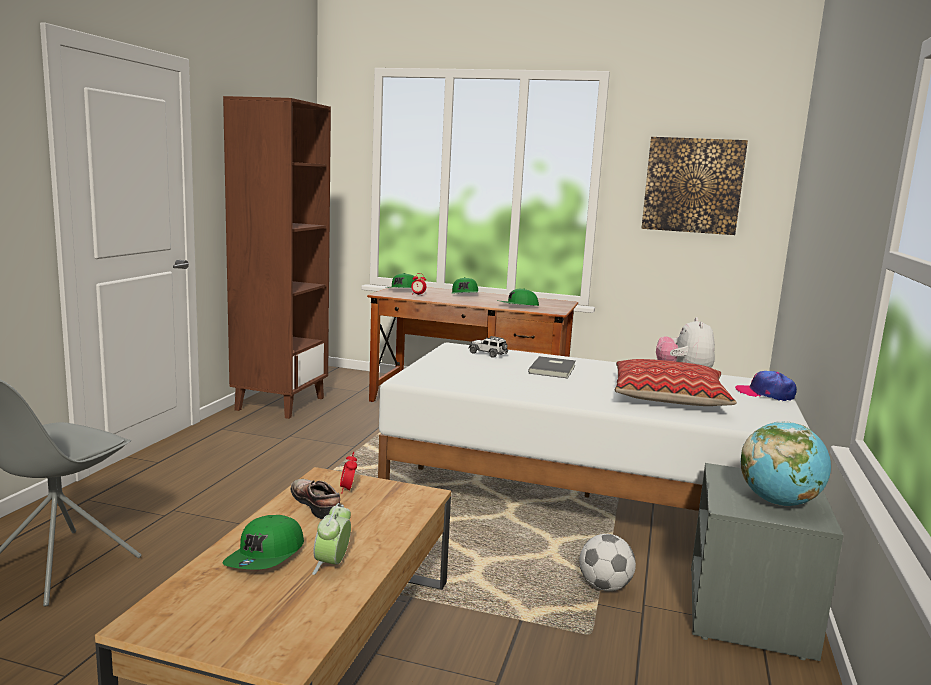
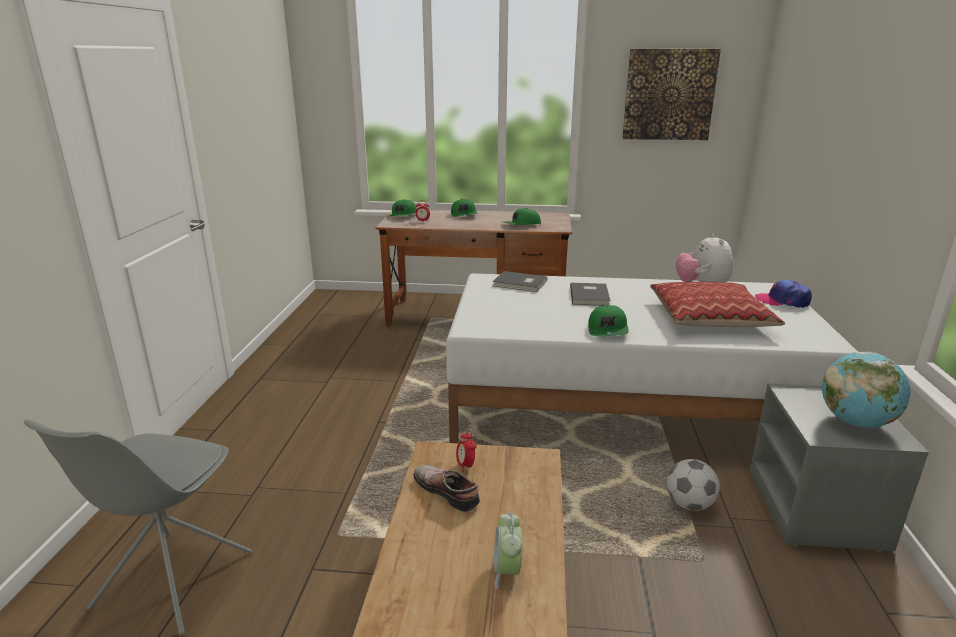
camera: 10 degrees left, 10 degrees up
(266, 556) = (437, 573): green cap -> green cap (608, 330)
(280, 403) = (303, 340): brown bookcase -> none
(488, 354) = (520, 284): toy car -> grey book

